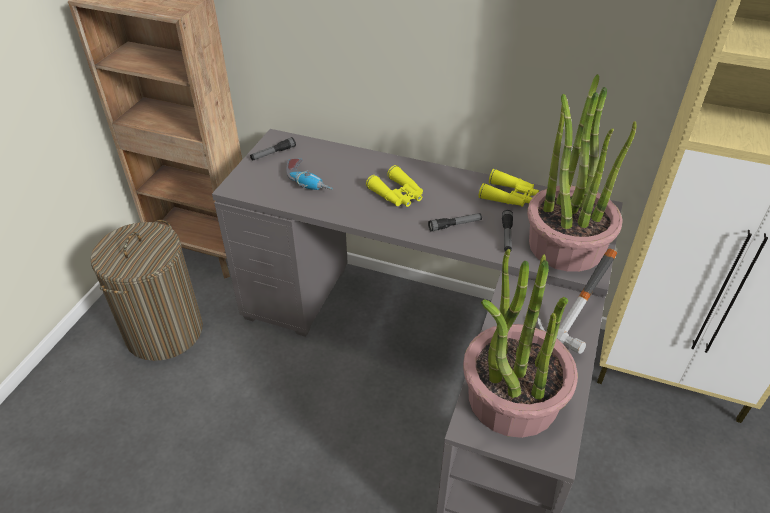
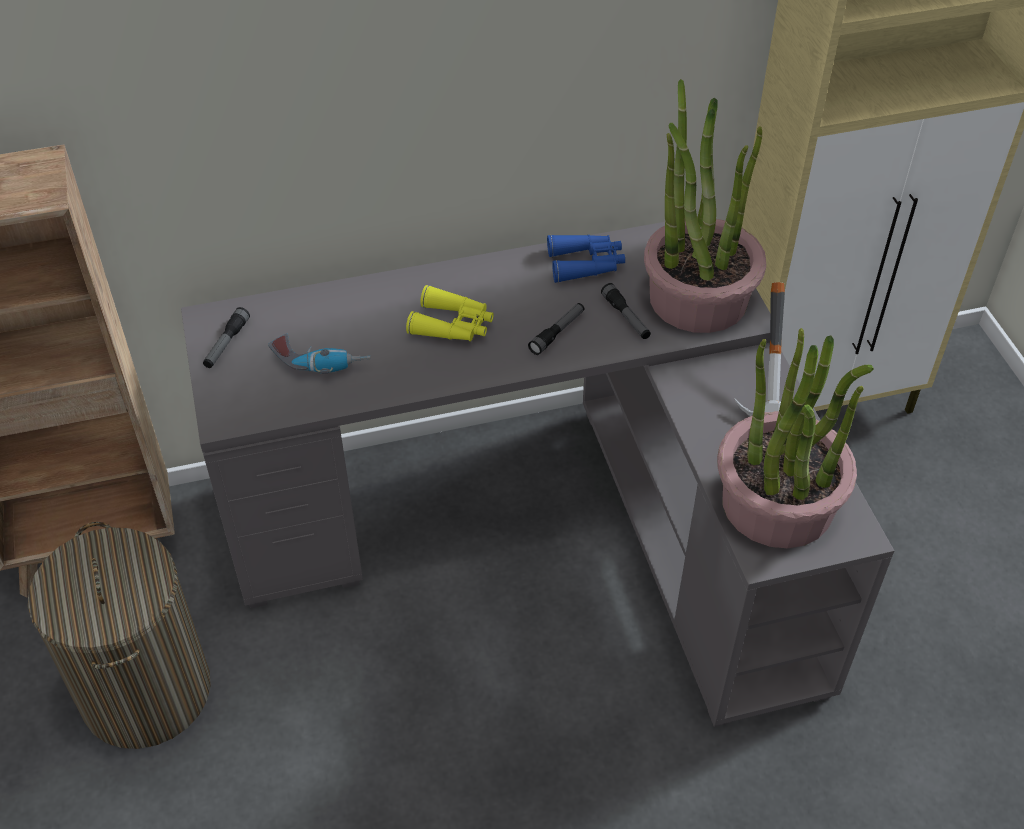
camera: 35 degrees left, 5 degrees up
(509, 196) = (586, 264): yellow binoculars -> blue binoculars

